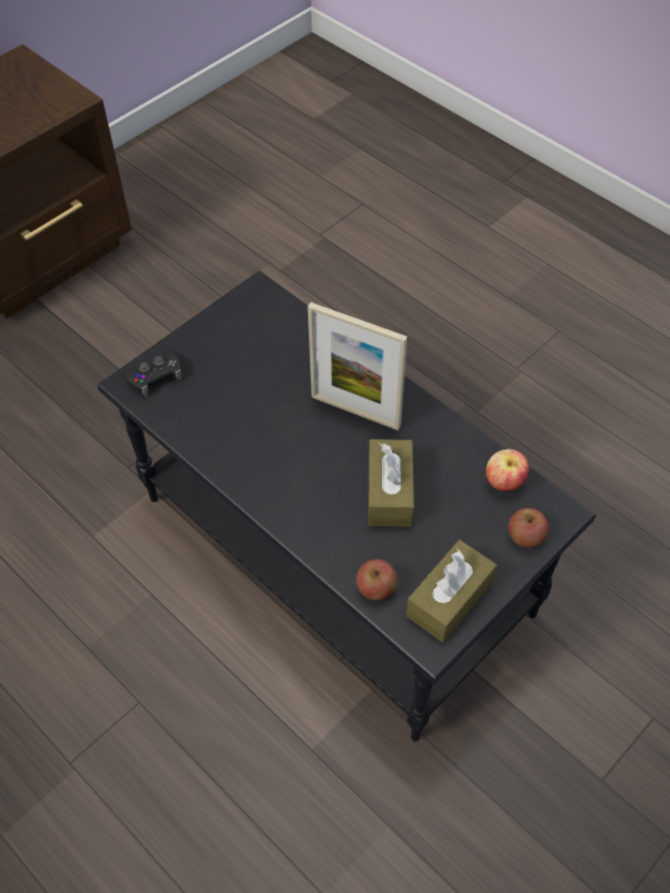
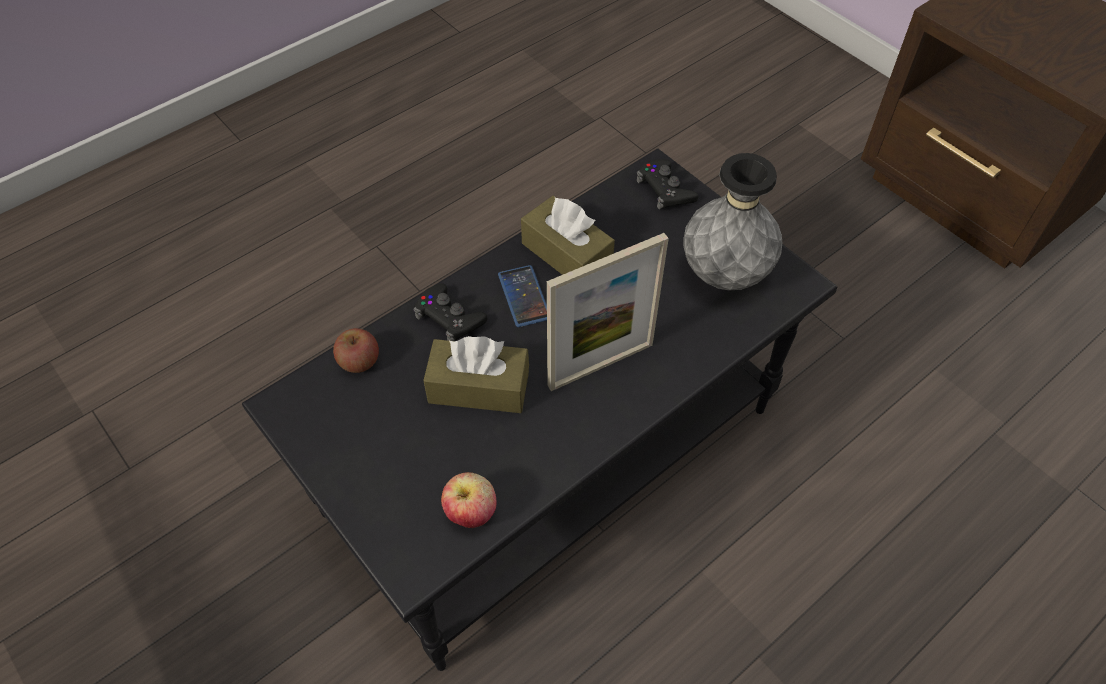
camera: 95 degrees right, 0 degrees up
(253, 335) = (724, 275): none -> grey vase
(289, 470) = (524, 296): none -> phone
(318, 524) = (449, 318): none -> black game controller
(355, 411) = (600, 365): picture frame -> picture frame turned 150 degrees counterclockwise
(449, 599) = (327, 428): brown tissue box -> brown tissue box (566, 254)
(525, 536) = (388, 522): apple -> none

